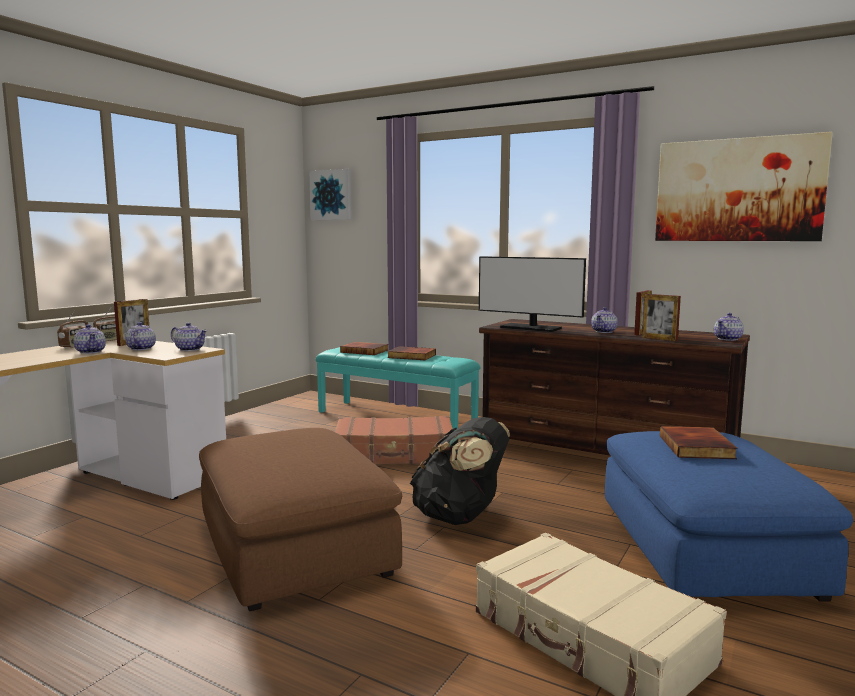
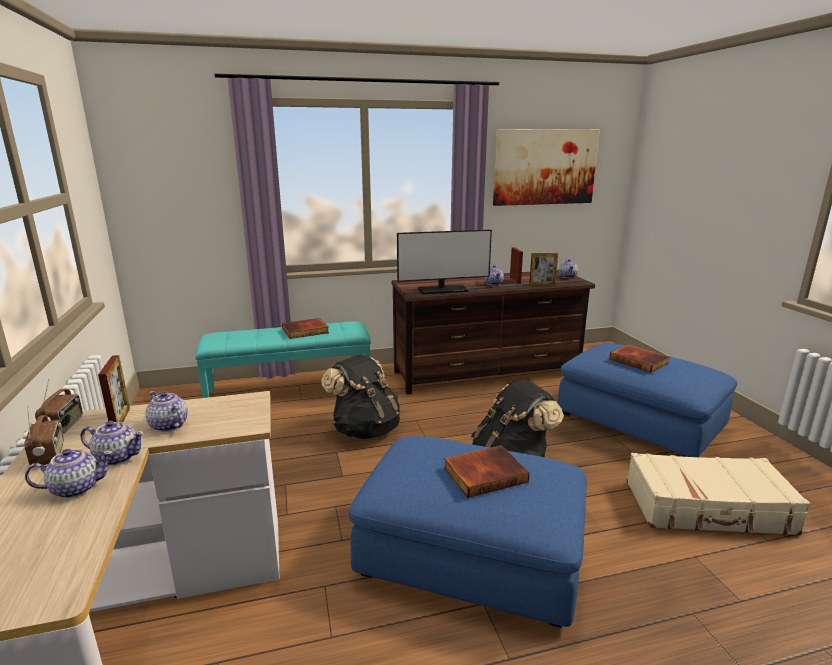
camera: 45 degrees left, 10 degrees up
(190, 349) = (236, 405): teapot -> teapot (75, 488)
(293, 545) = (470, 553): brown ottoman -> blue ottoman
(331, 195) = (143, 162): picture -> none
(365, 351) = (246, 335): book -> book (485, 473)
(394, 454) = (365, 430): brown suitcase -> black backpack

